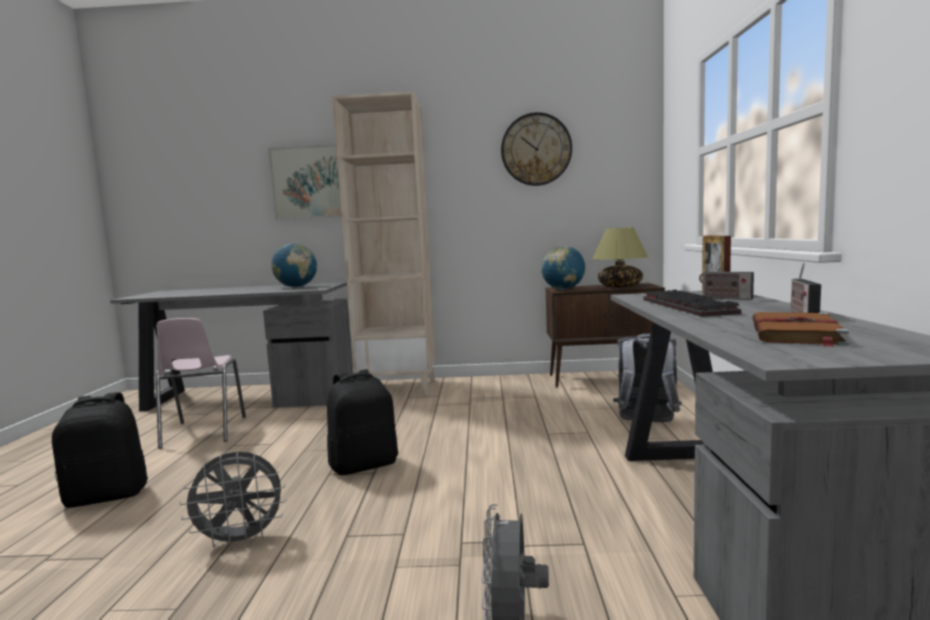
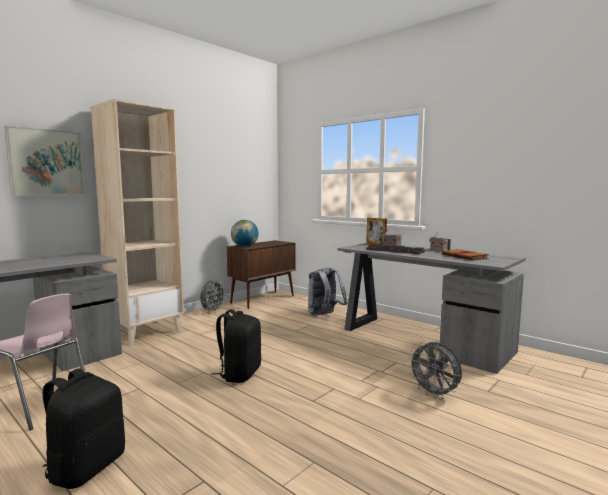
camera: 50 degrees left, 0 degrees up
(241, 540) = (267, 429): grey fan -> grey fan (212, 311)
(296, 287) = (60, 258): globe -> none
(536, 149) = (219, 156): wall clock -> none
(620, 286) = (270, 243): table lamp -> none

